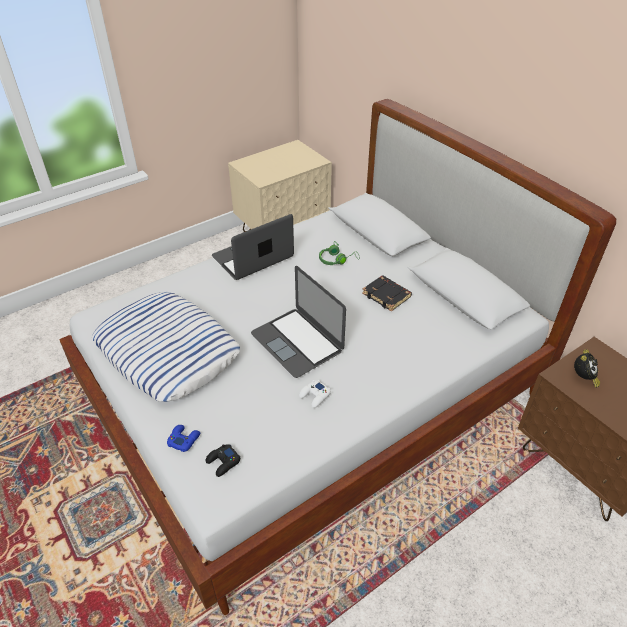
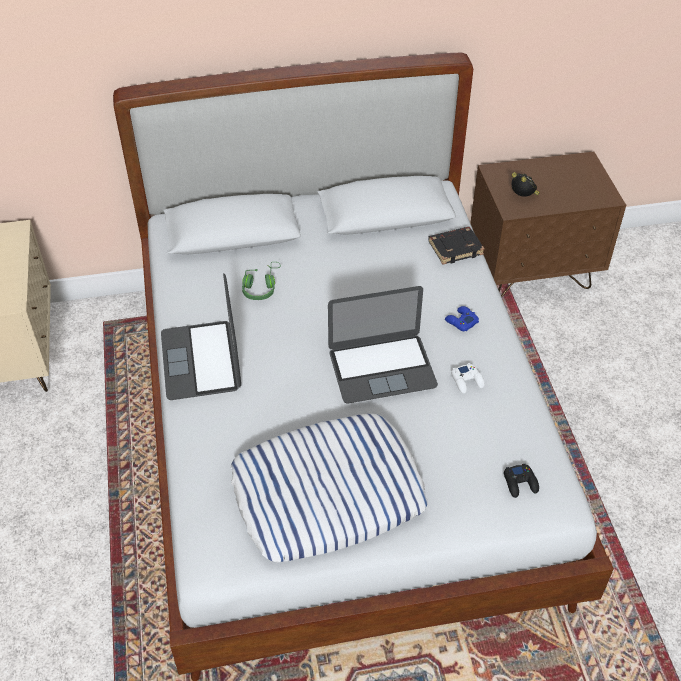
camera: 65 degrees left, 5 degrees up
(183, 439) = (476, 510): blue game controller -> blue game controller (461, 321)
(387, 295) = (351, 270): black book -> black book (455, 248)

